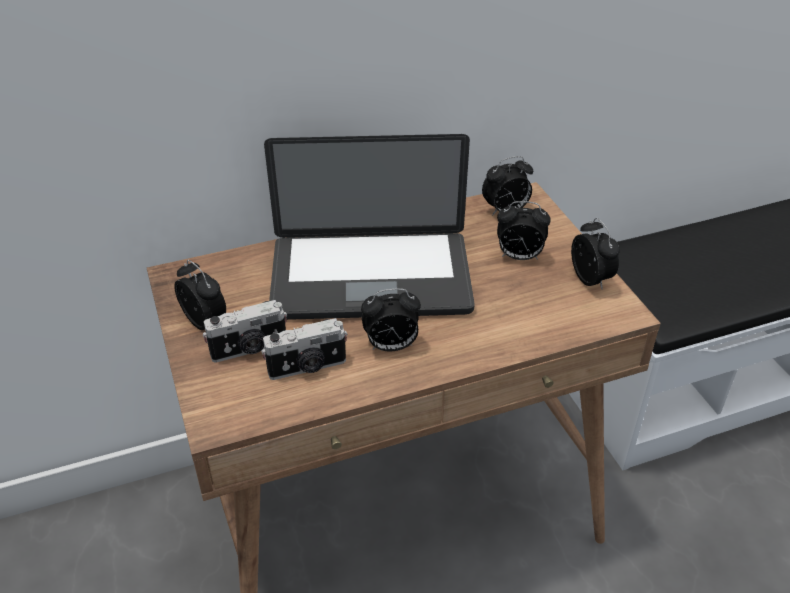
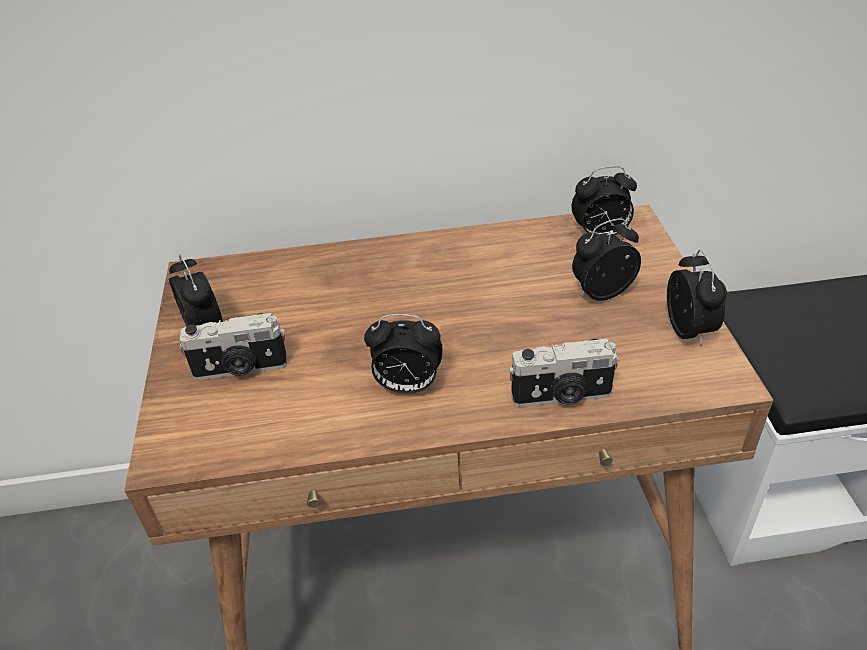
camera: 15 degrees right, 0 degrees up
(307, 367) = (298, 400): camera -> camera (562, 396)
(370, 278) = (411, 300): laptop -> none
(519, 257) = (601, 292): alarm clock -> alarm clock turned 135 degrees clockwise

